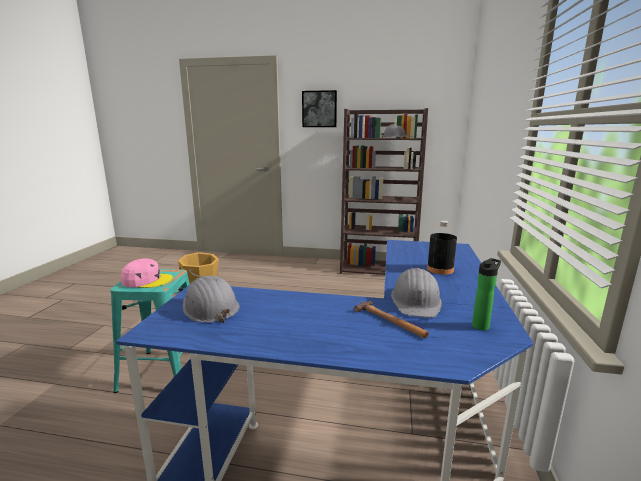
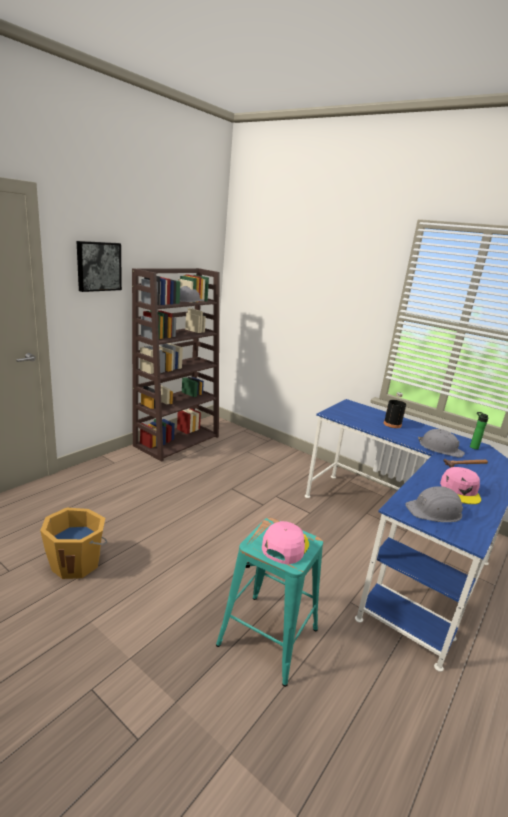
camera: 65 degrees left, 5 degrees up
(285, 320) = (460, 491): none -> pink cap

